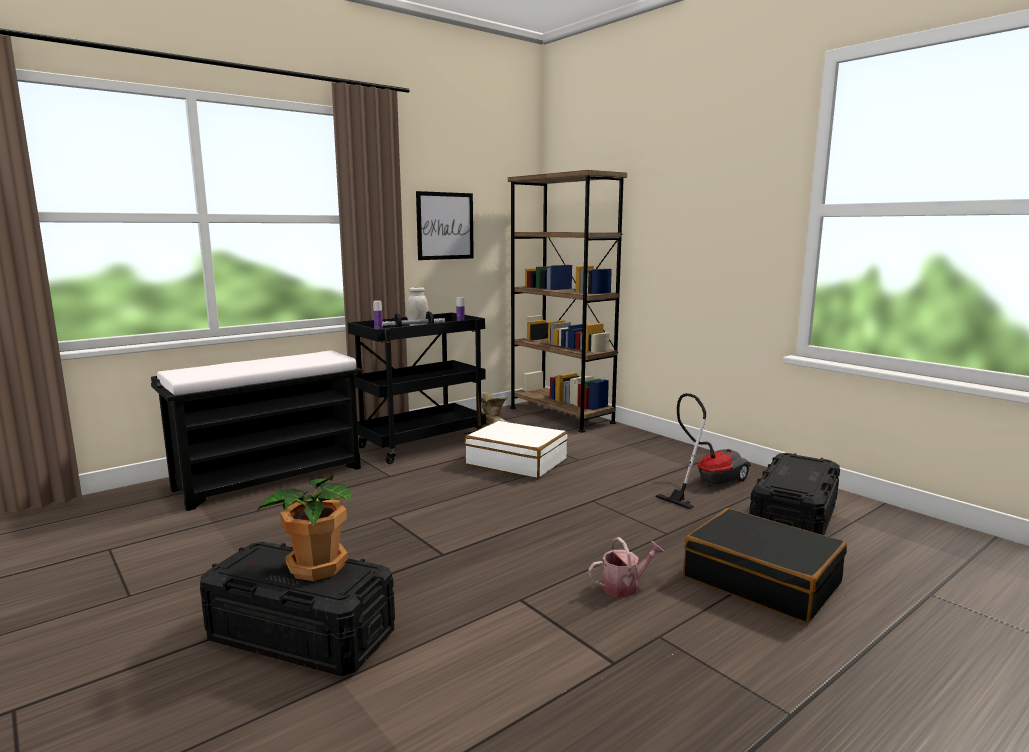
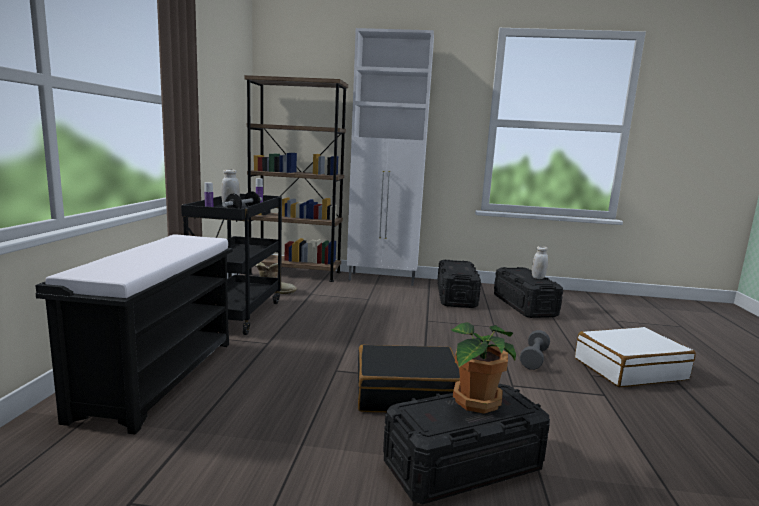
camera: 45 degrees left, 0 degrees up
(445, 226) = (210, 113): picture -> none
(517, 462) = (335, 309): white suitcase -> white suitcase (629, 369)
(624, 586) = (534, 359): watering can -> grey dumbbell
(651, 441) = (383, 279): none -> white cabinet
(706, 484) = (456, 296): vacuum cleaner -> black storage box
(762, 580) = (567, 335): black suitcase -> black suitcase (406, 393)
(809, 479) = (538, 277): none -> white jar

